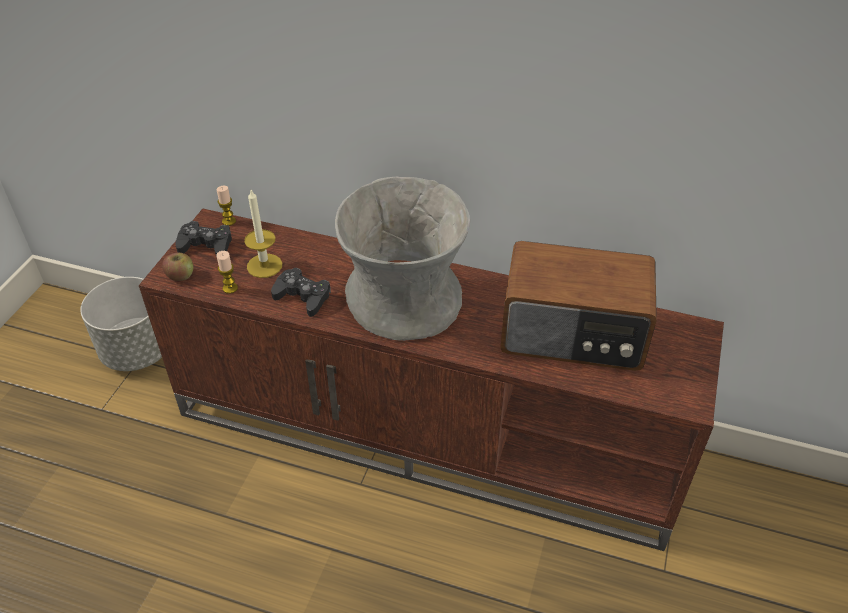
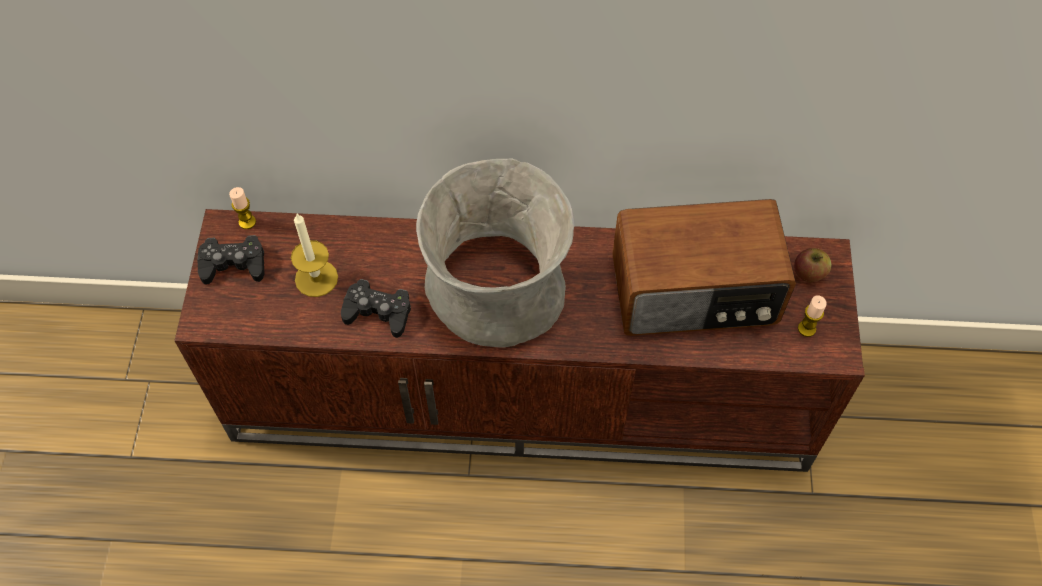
camera: 15 degrees left, 15 degrees up
(137, 350) = (142, 368): grey planter -> none
(180, 276) = (220, 315): apple -> apple (809, 273)
(230, 288) = (287, 320): candle -> candle (806, 328)

